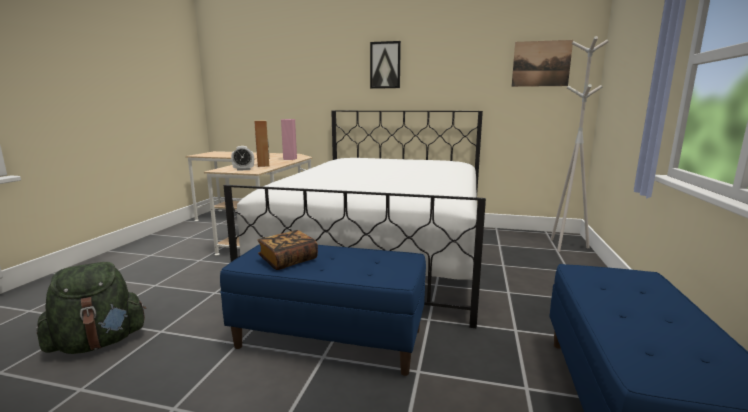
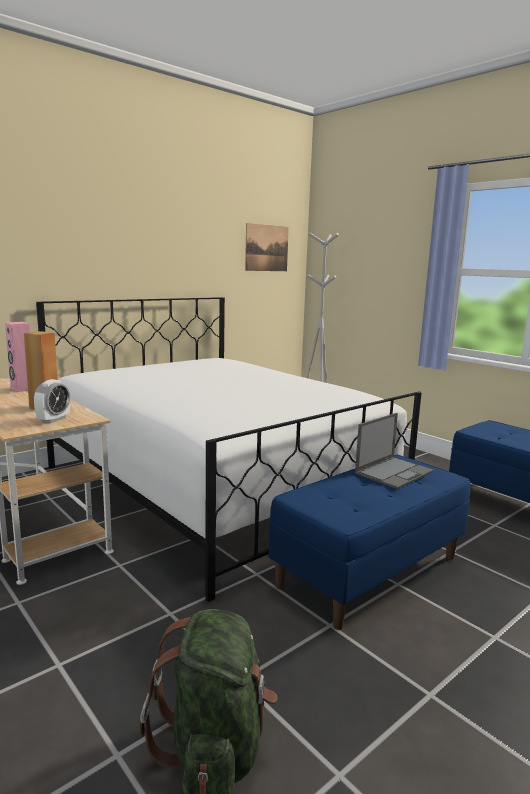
camera: 55 degrees left, 0 degrees up
(288, 260) = (358, 501): book -> none
(372, 260) = (394, 472): none -> laptop
(385, 65) = (112, 237): picture -> none

